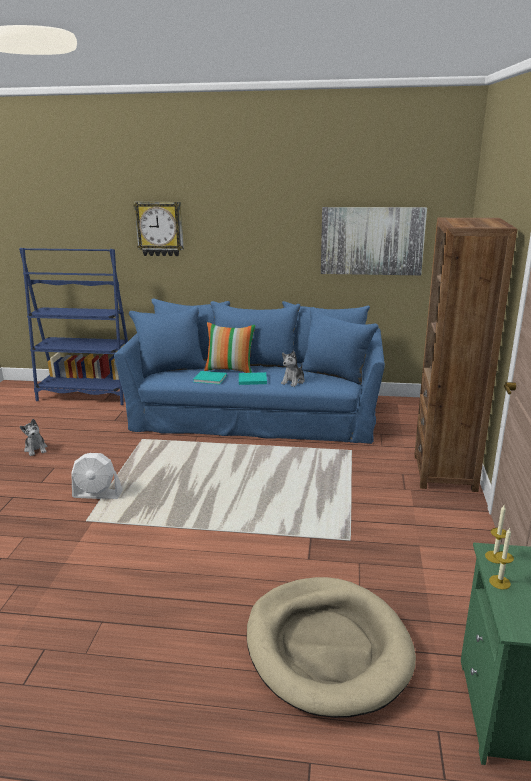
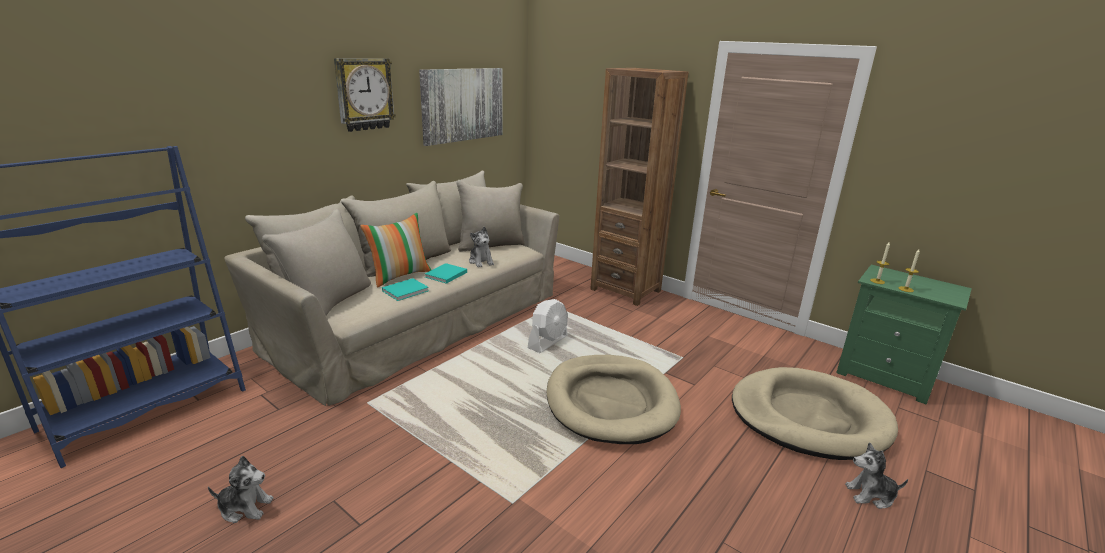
camera: 60 degrees left, 0 degrees up
(97, 494) = (459, 476): white fan -> white fan (548, 342)
(160, 228) = (219, 108): wall clock -> wall clock (364, 94)
(224, 712) = (871, 495): none -> plush toy
(232, 523) = (610, 402): none -> beige dog bed
(255, 413) = (420, 319): blue sofa -> beige sofa

